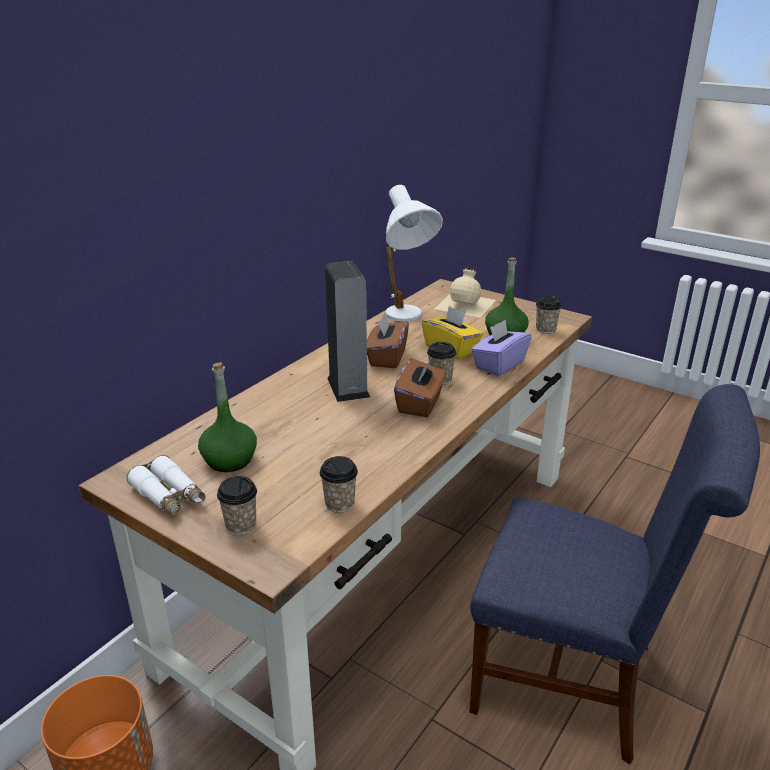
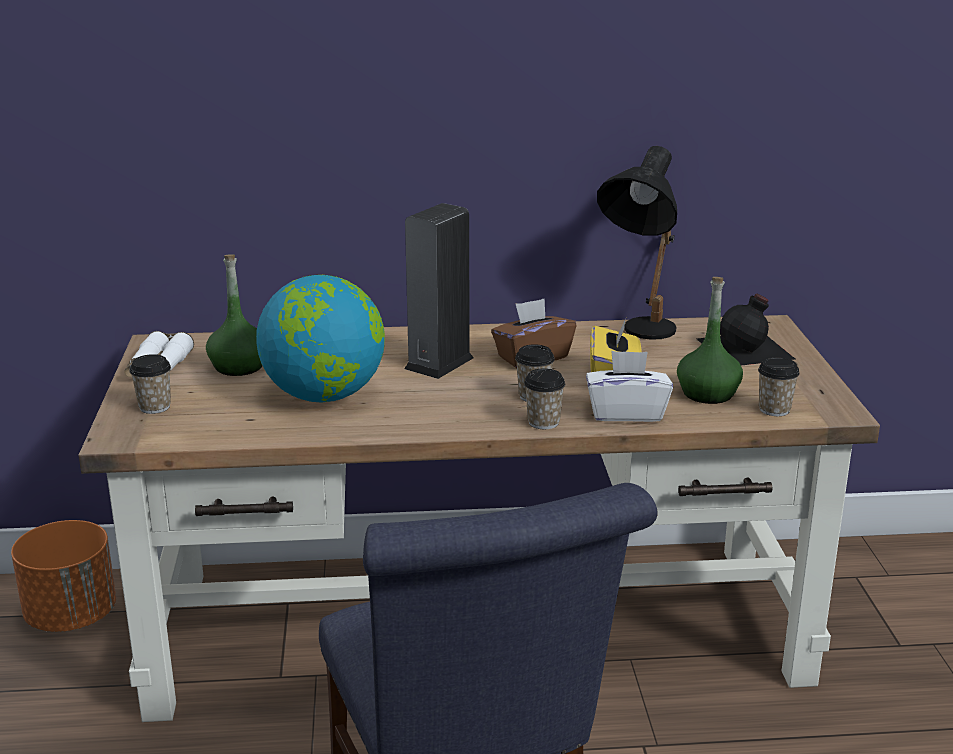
camera: 50 degrees right, 5 degrees down
(334, 445) = (324, 396): none -> globe
(339, 503) = (235, 431): cup -> cup (543, 422)
(406, 319) = (639, 335): white table lamp -> black table lamp
(420, 403) = (465, 404): brown tissue box -> none
(466, 304) = (747, 349): beige bottle -> black bottle
(499, 364) = (626, 413): purple tissue box -> white tissue box

